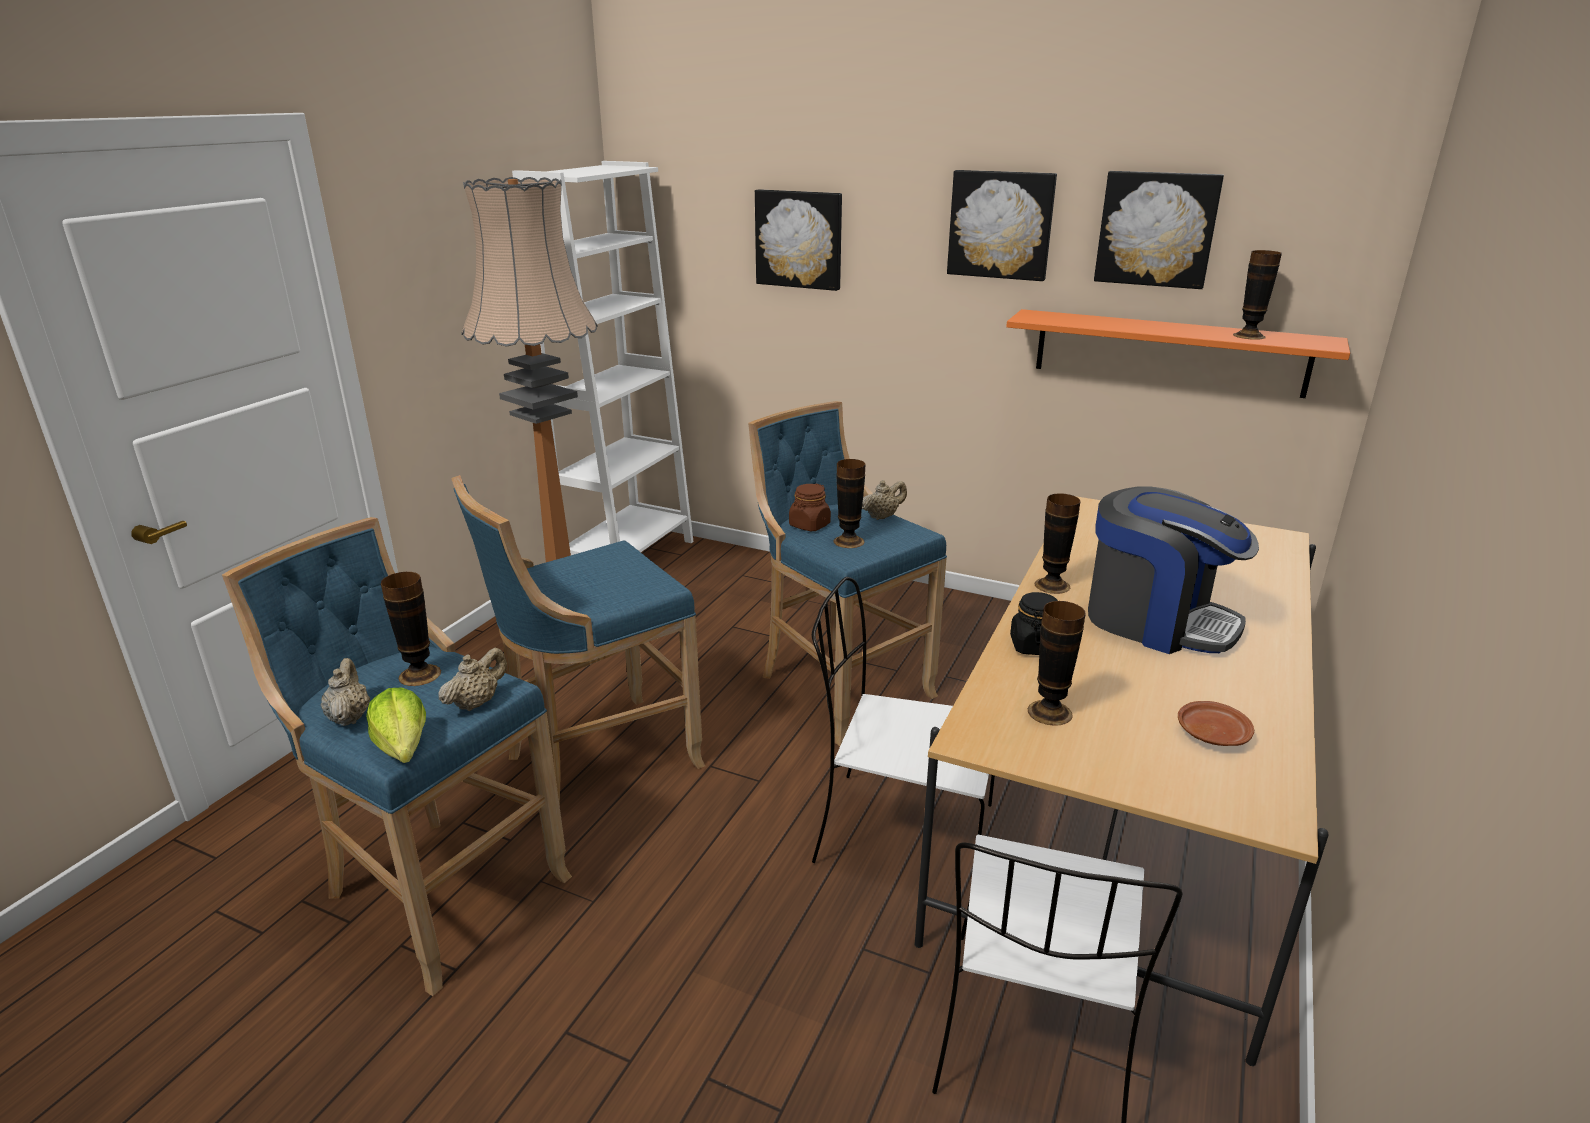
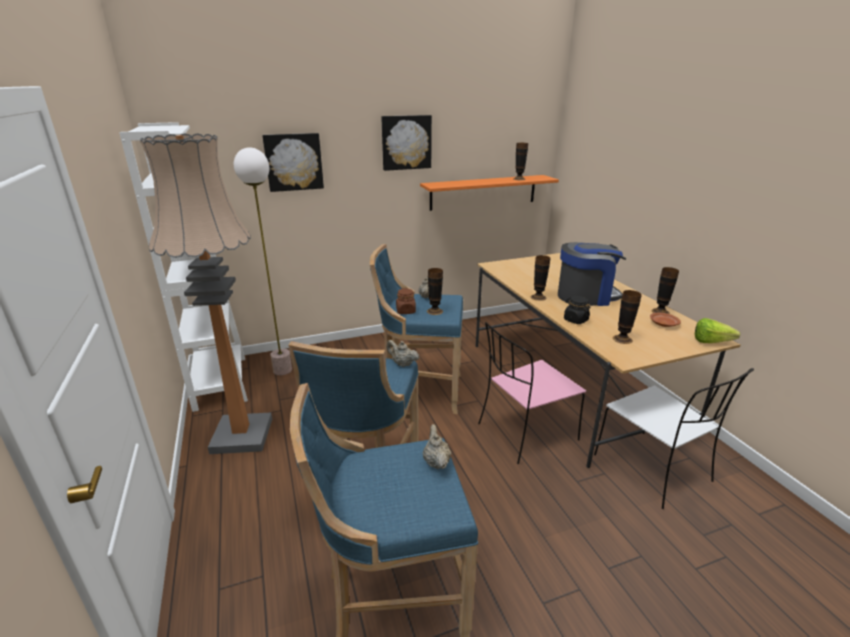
camera: 45 degrees left, 0 degrees up
(349, 717) = (389, 514): beige teapot -> beige teapot (402, 364)
(402, 754) = (457, 508): lettuce -> lettuce (714, 343)
(419, 674) = (378, 469): vase -> vase (660, 311)
(712, 574) = (282, 370): none -> floor lamp
(899, 833) = (525, 433): white chair -> pink chair
(1156, 229) = (473, 138): picture -> none

